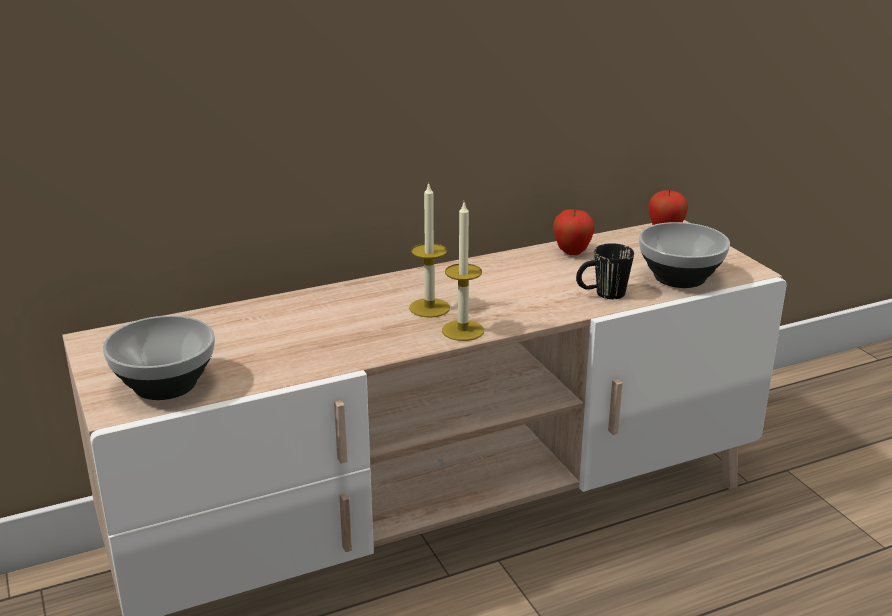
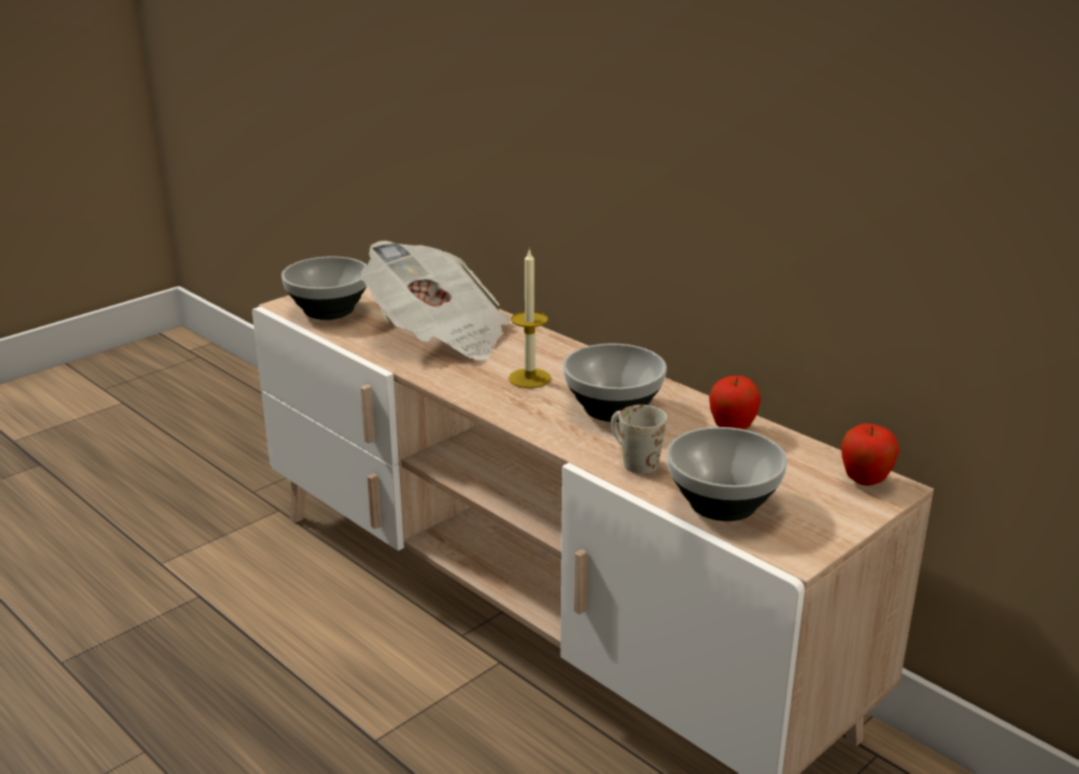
camera: 70 degrees right, 0 degrees up
(297, 334) = (439, 335): none -> newspaper
(463, 330) = (492, 401): candle -> none
(511, 285) = (614, 409): none -> bowl
(602, 294) = (632, 460): black mug -> white mug

